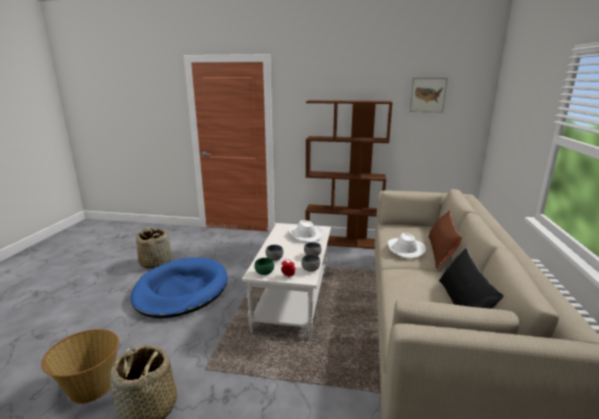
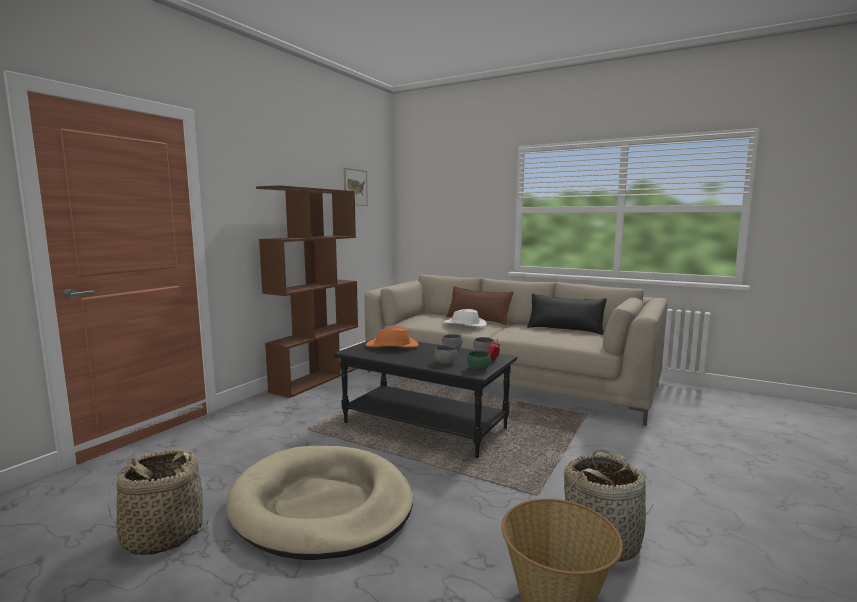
camera: 70 degrees left, 10 degrees down
(181, 290) = (322, 505): blue dog bed -> beige dog bed
(293, 300) = (425, 425): white coffee table -> black coffee table
(305, 235) = (392, 346): white hat -> orange hat

